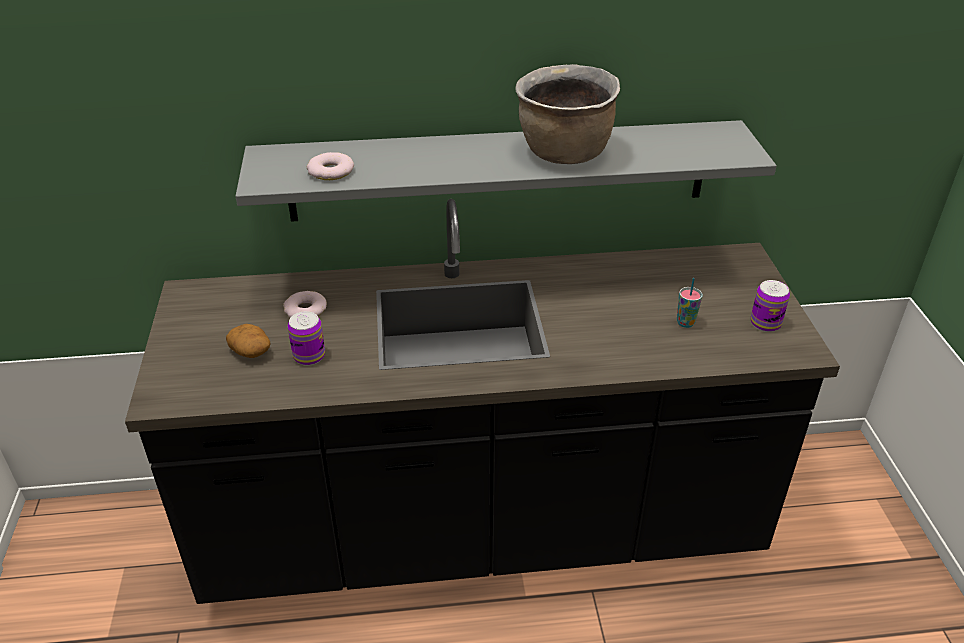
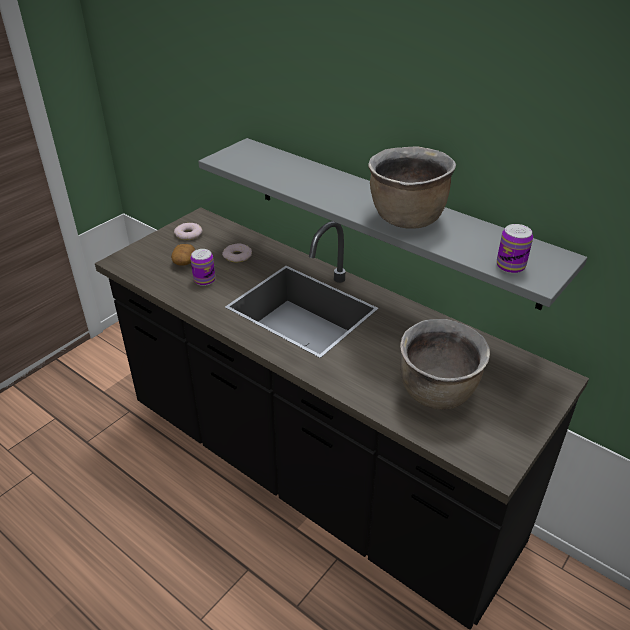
camera: 45 degrees right, 0 degrees up
(331, 171) = (260, 168): donut -> donut (188, 234)
(685, 323) = (437, 393): cup -> brown cooking pot
(765, 323) = (497, 431): can -> can (510, 266)

